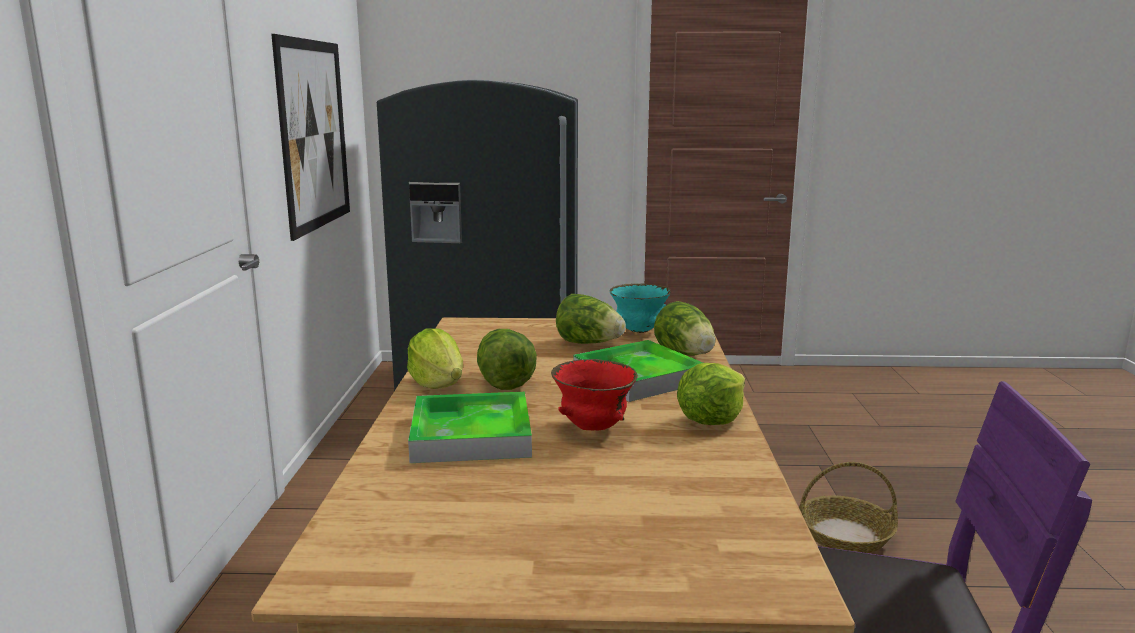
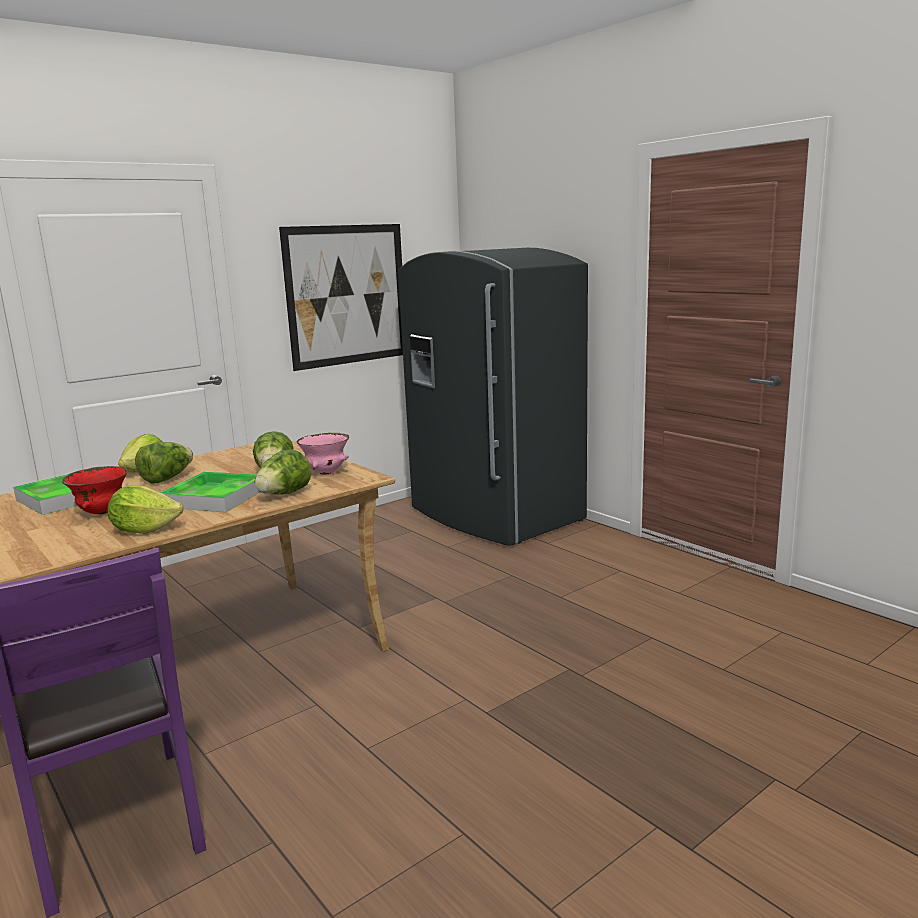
camera: 50 degrees right, 0 degrees up
(639, 331) = (326, 473): turquoise bowl -> pink bowl
(844, 535) = (446, 720): basket -> none

